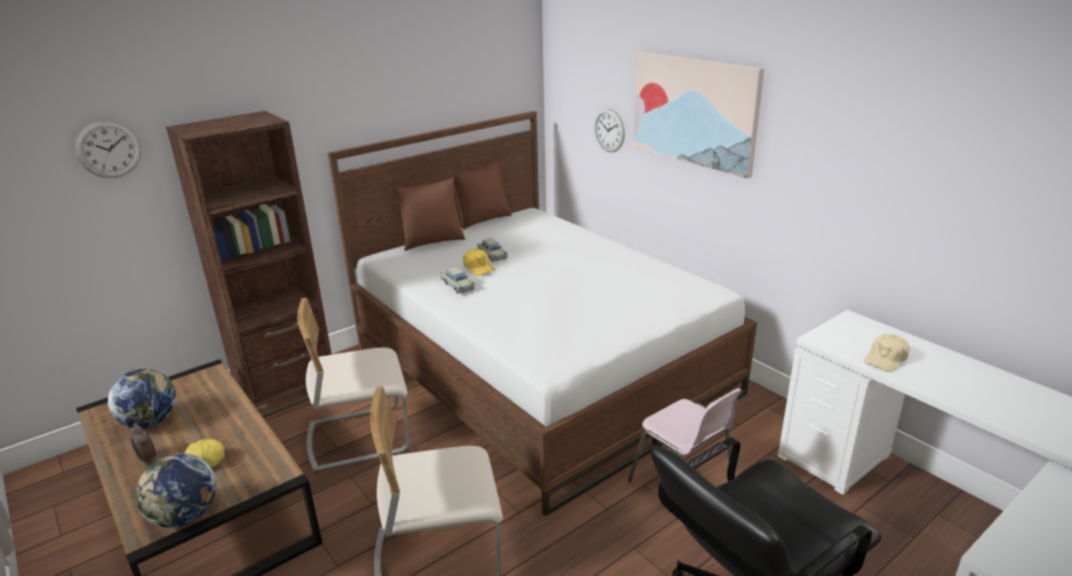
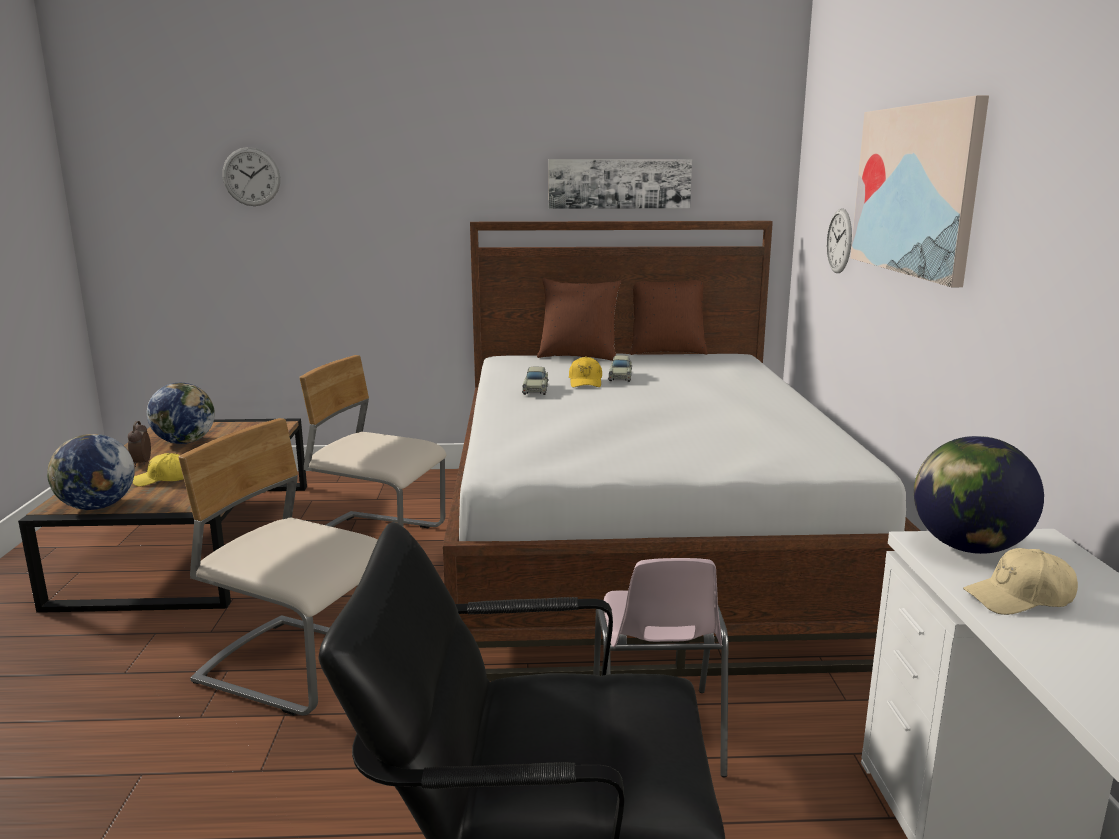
camera: 35 degrees right, 10 degrees down
(287, 391) = (369, 484): brown bookcase -> none
(432, 100) = (619, 183): none -> picture
(835, 336) = (967, 547): none -> globe

